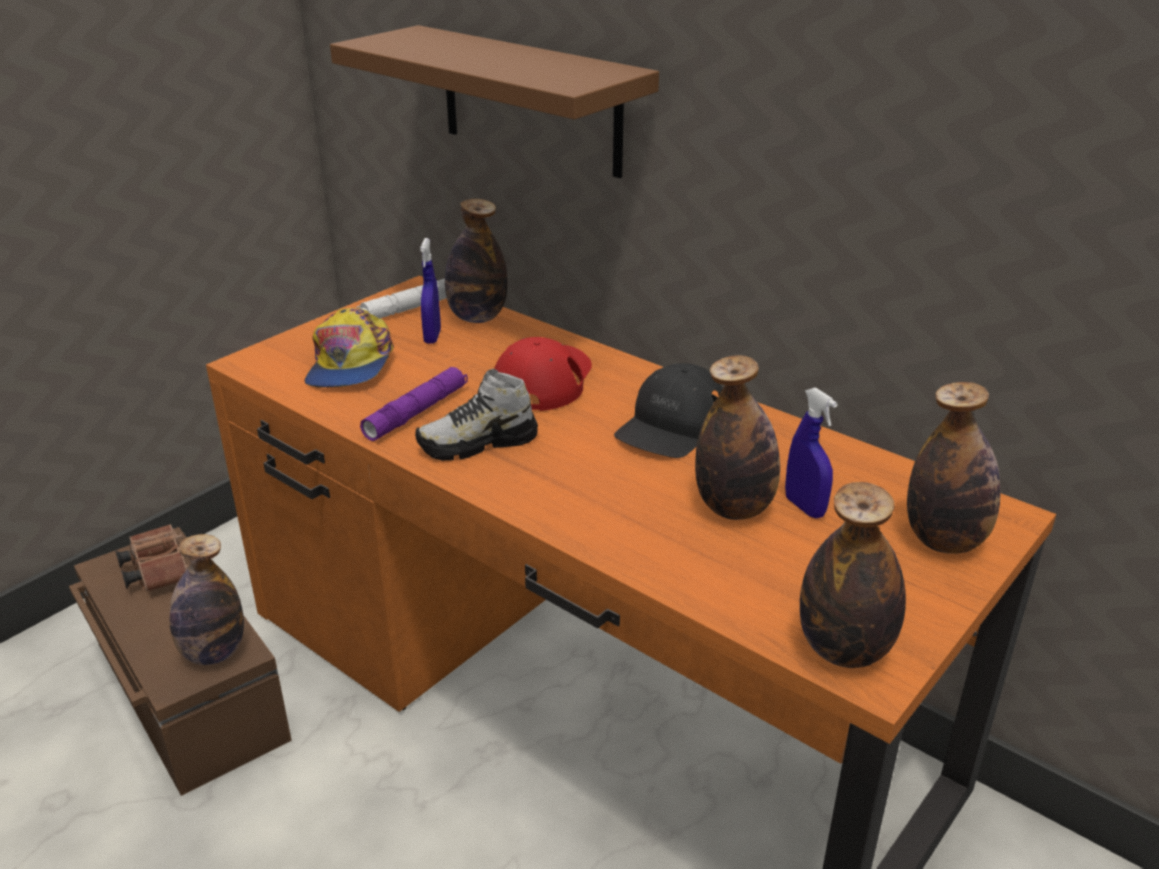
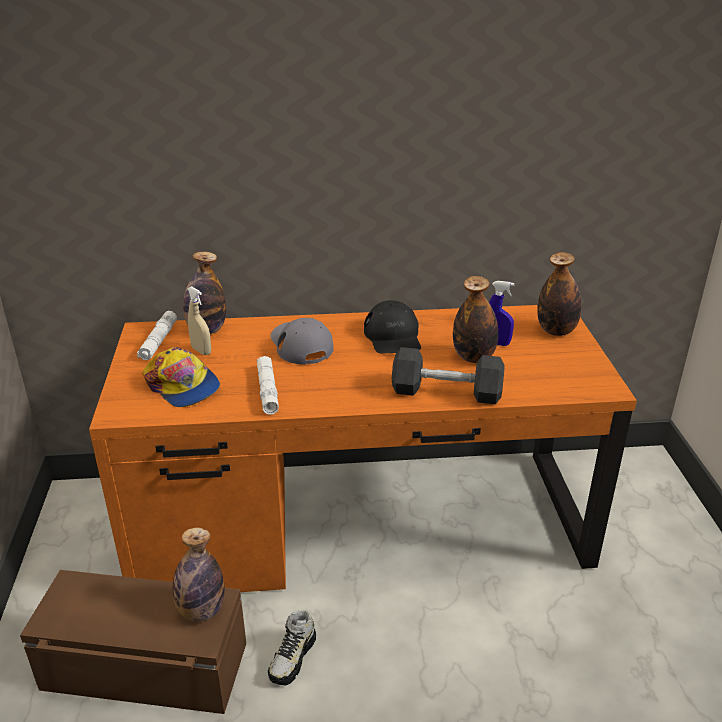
camera: 45 degrees left, 0 degrees up
(157, 570) = (89, 599): brown binoculars -> none
(416, 412) = (267, 390): purple flashlight -> white flashlight
(432, 337) = (201, 351): blue spray bottle -> beige spray bottle
(478, 443) = (325, 388): shoe -> shoe (293, 658)
(530, 101) = (218, 180): brown shelf -> none
(544, 380) = (301, 344): red cap -> grey cap
(610, 531) = (446, 392): none -> black dumbbell
(844, 650) = (588, 386): bottle -> none

